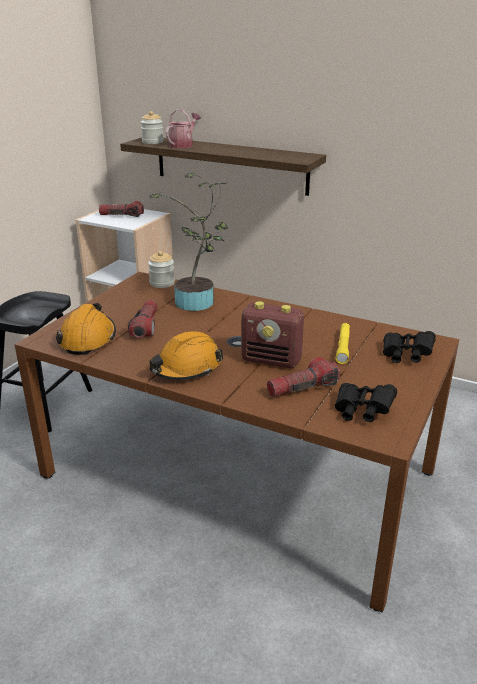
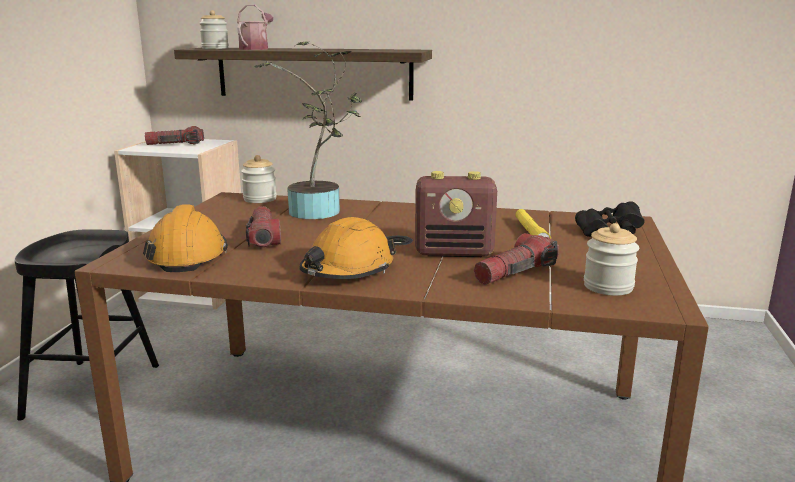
camera: 15 degrees left, 10 degrees down
(362, 411) = (608, 286): black binoculars -> jar

